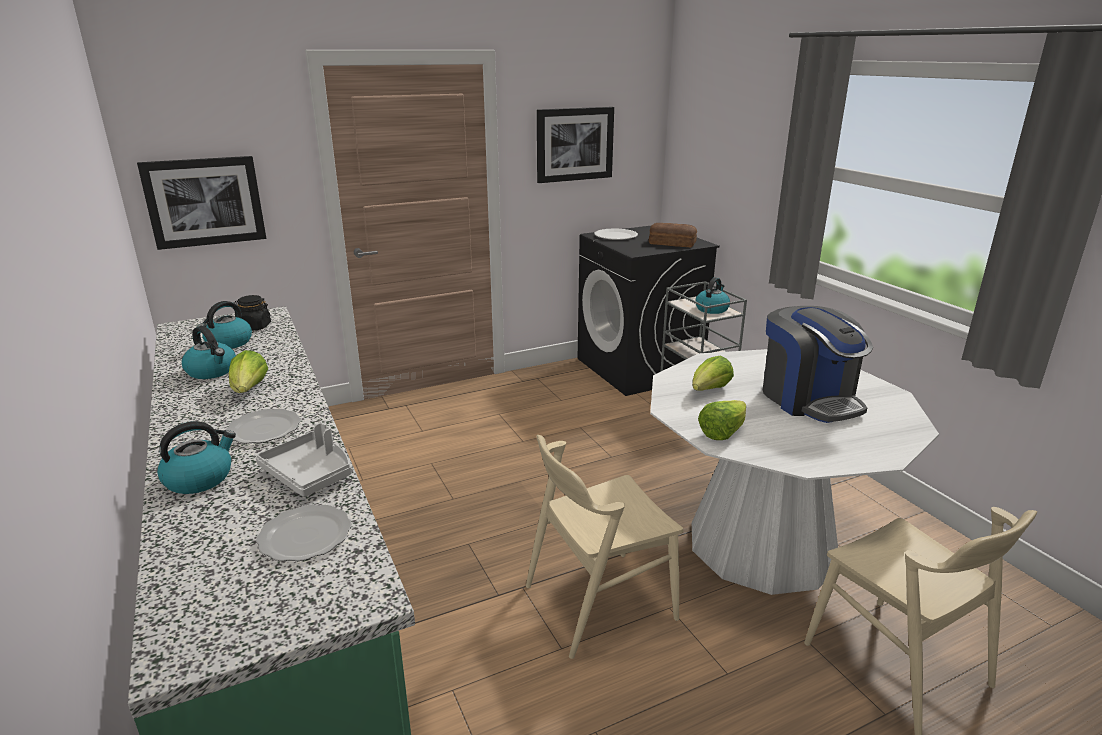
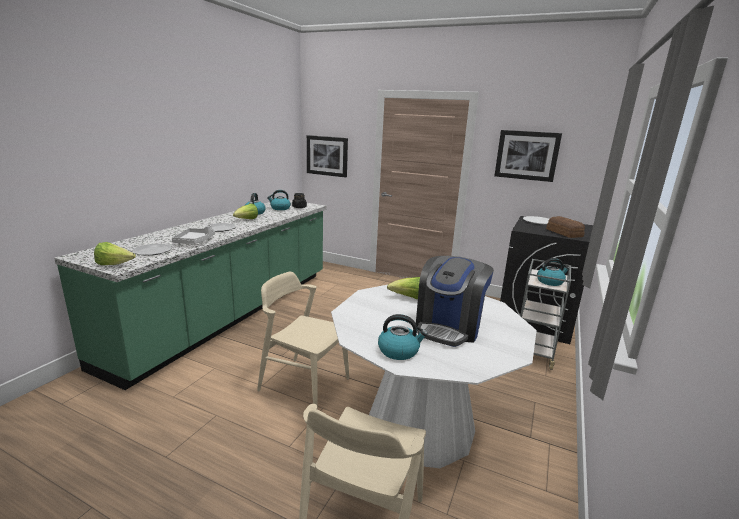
camera: 50 degrees right, 5 degrees down
(200, 478) = (178, 231): kettle -> kettle (399, 351)
(722, 432) = (360, 311): lettuce -> lettuce (114, 265)

